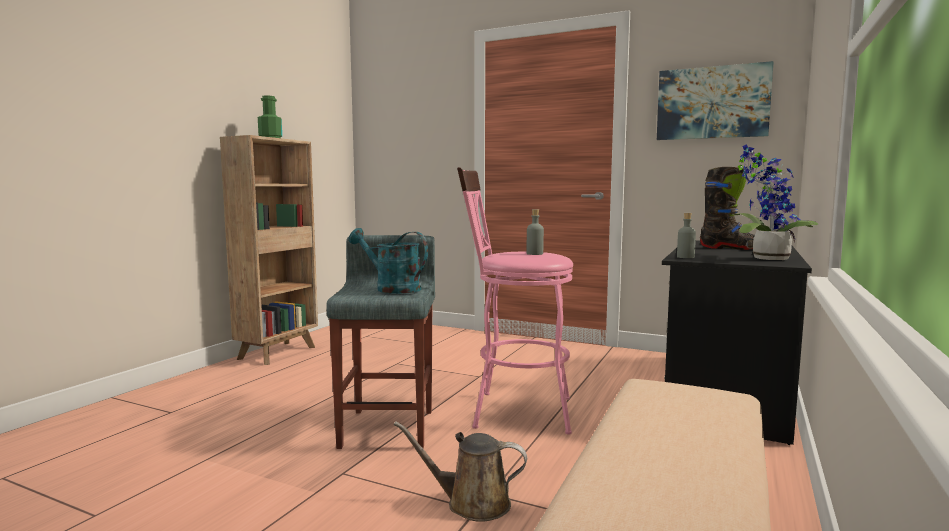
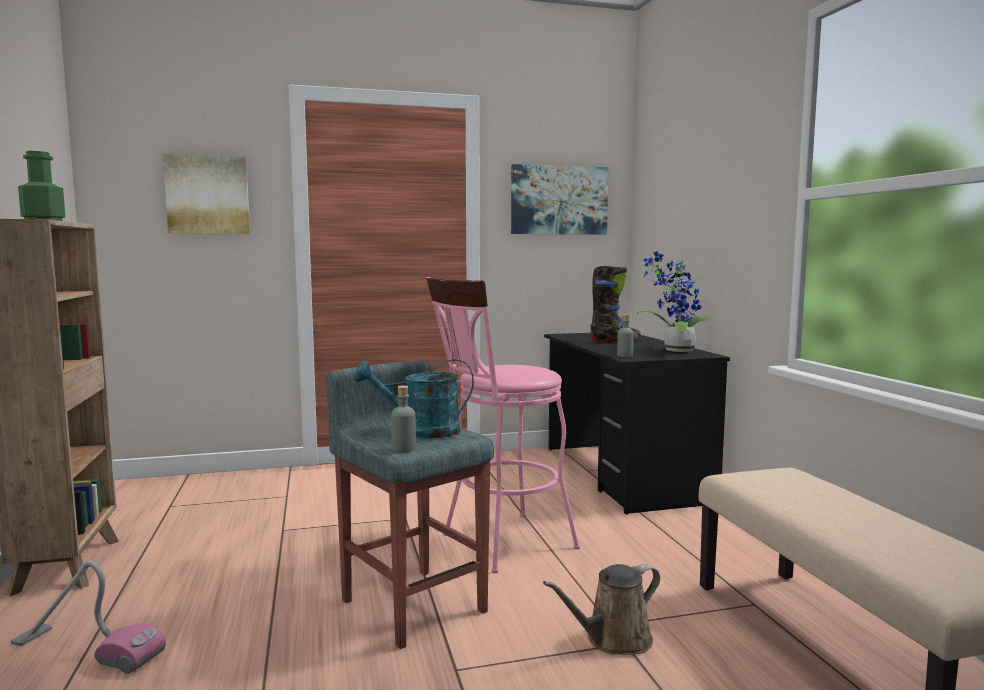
camera: 40 degrees left, 0 degrees up
(221, 392) = (87, 649): none -> vacuum cleaner
(421, 122) = (208, 195): none -> picture
(534, 254) = (520, 368): grey bottle -> grey bottle (403, 449)

